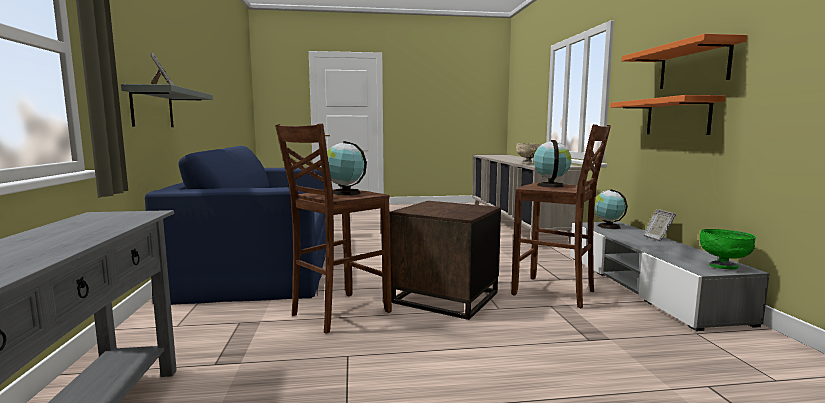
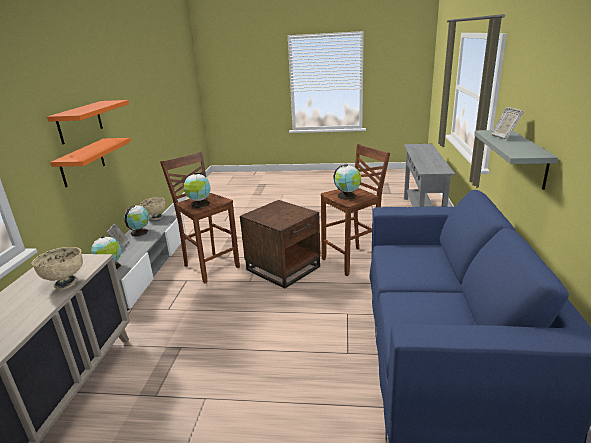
camera: 165 degrees left, 15 degrees up
(678, 249) = (140, 232): none -> globe
(723, 267) = (155, 217): green bowl -> beige bowl

